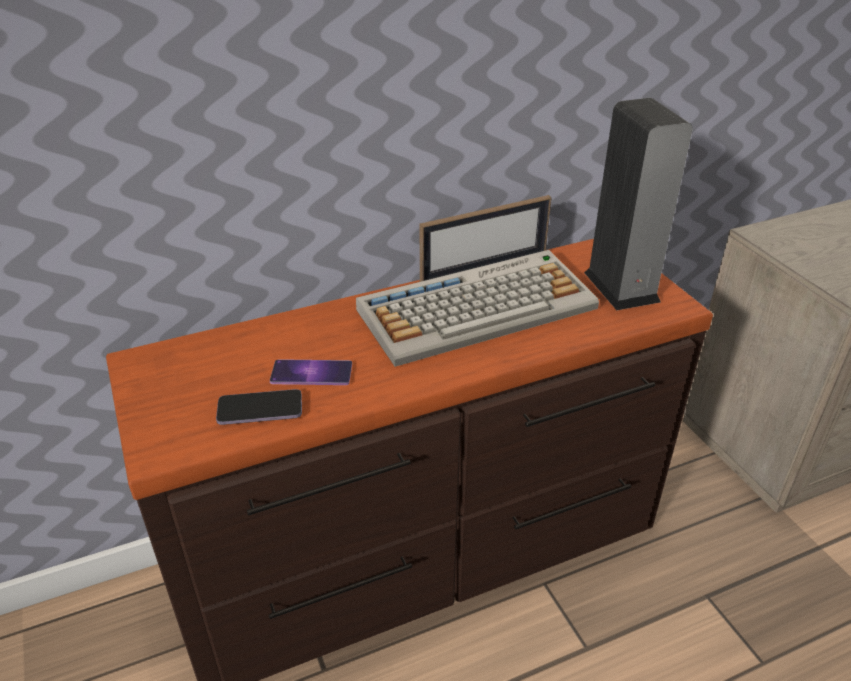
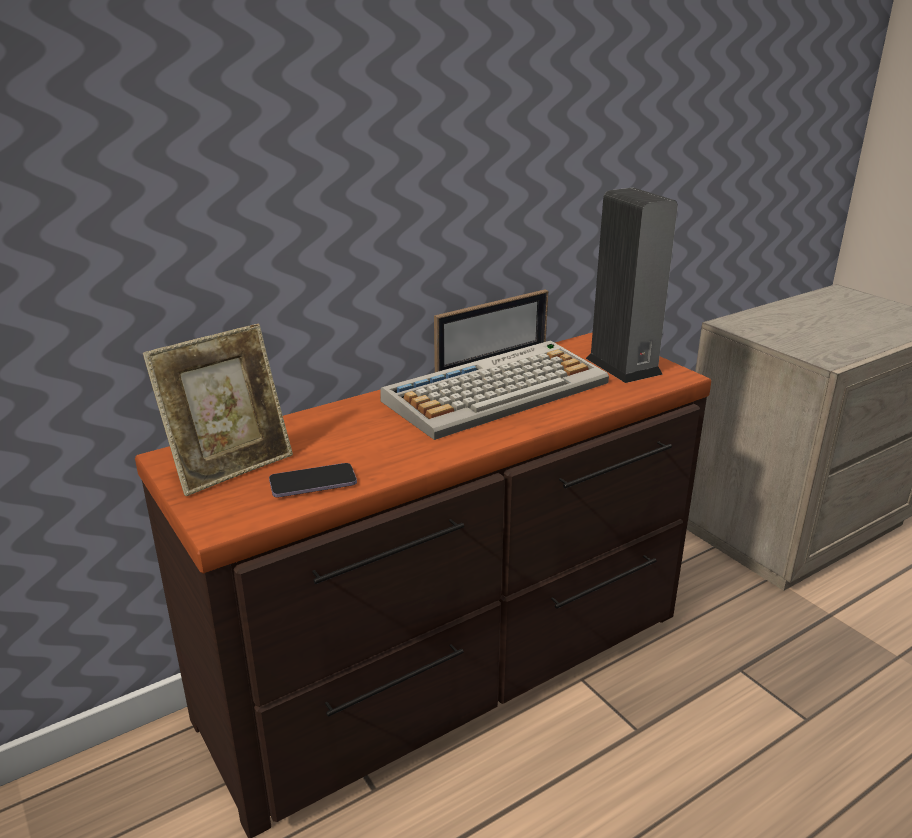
camera: 10 degrees left, 10 degrees down
(189, 379) = (231, 466): none -> picture frame
(311, 373) = (354, 451): phone -> none

